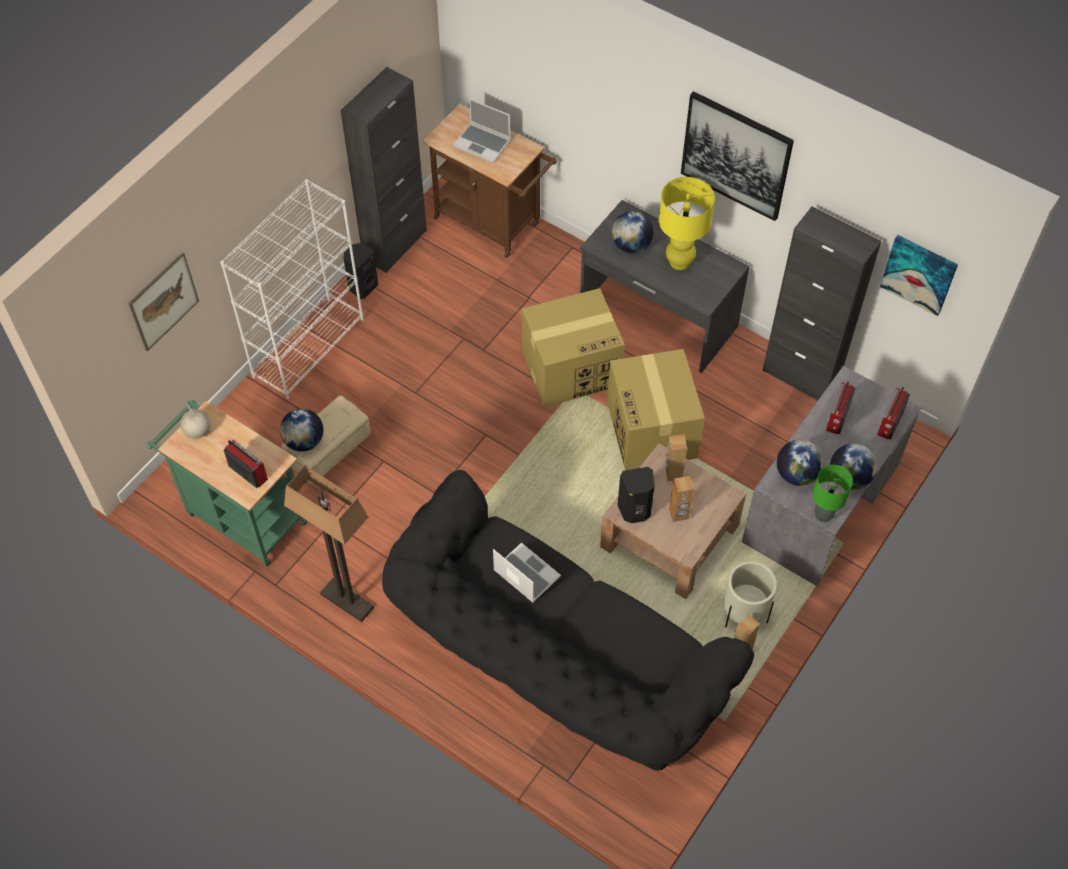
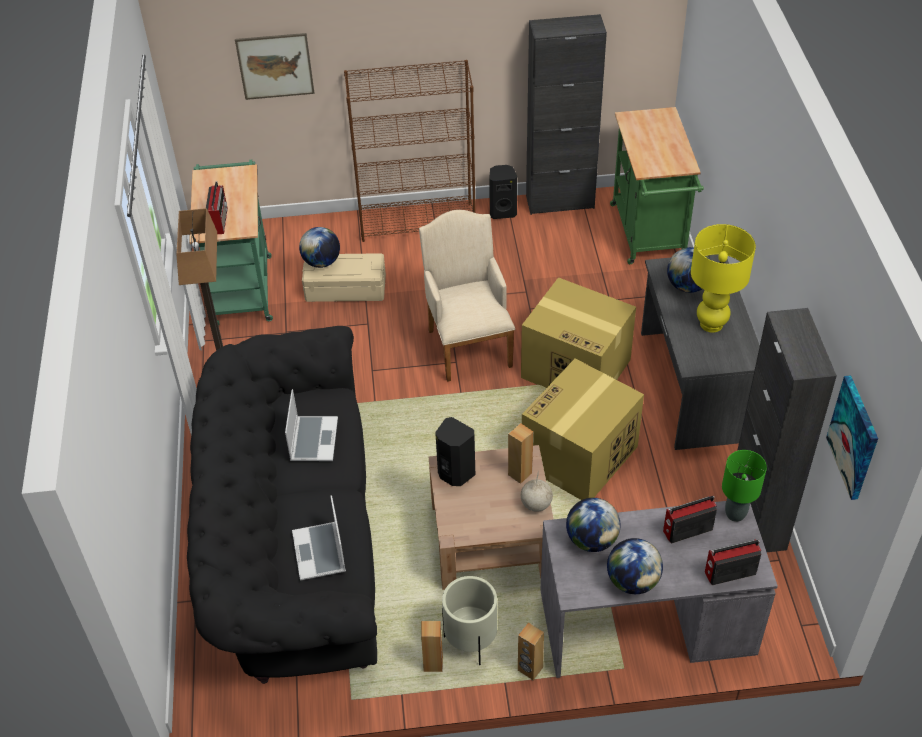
camera: 50 degrees right, 10 degrees down
(198, 432) = (226, 177): globe -> globe (535, 505)
(308, 347) = (418, 221): white bookcase -> brown bookcase
(476, 413) = (468, 343): none -> beige armchair
(483, 143) = (656, 141): laptop -> laptop (320, 552)
(492, 223) = (649, 236): brown cart -> green cart
(679, 514) = (484, 504): brown speaker -> brown speaker (530, 669)
(736, 155) = (785, 225): picture -> none
(823, 515) = (571, 587): green table lamp -> green table lamp (735, 514)

